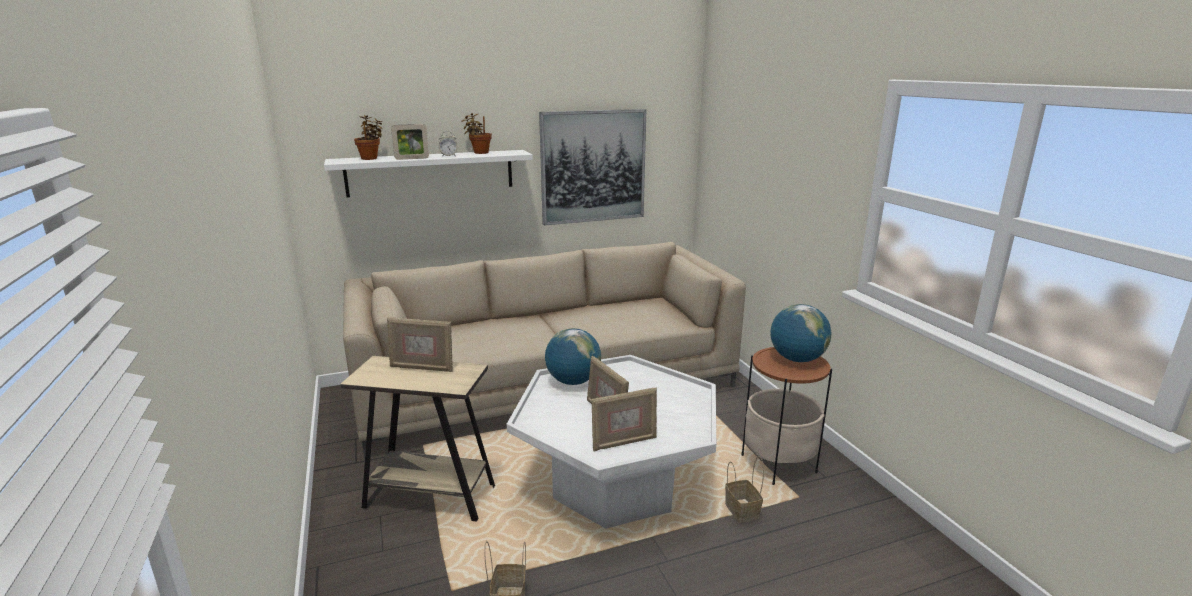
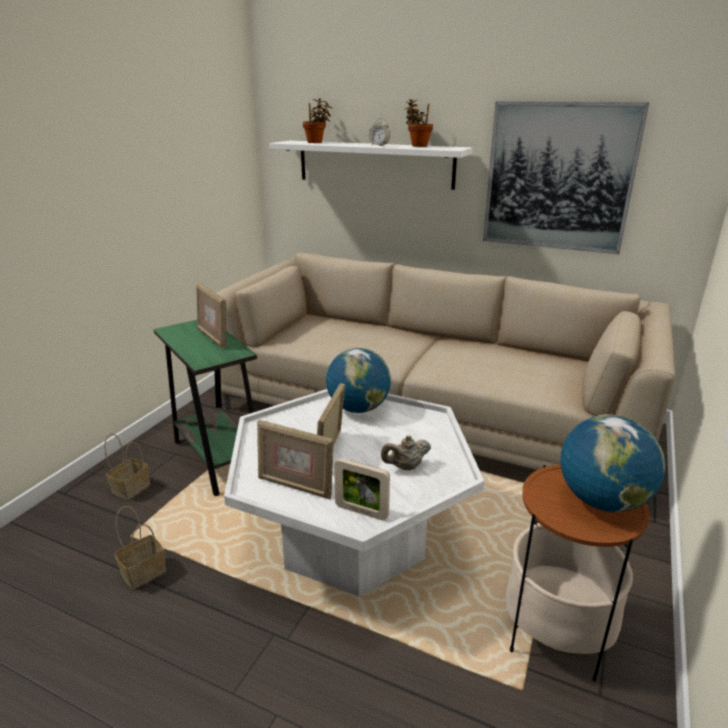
camera: 45 degrees right, 5 degrees up
(412, 158) = (343, 145): picture frame -> picture frame (361, 511)
(430, 497) = (218, 459): beige side table -> green side table
(663, 399) = (405, 467): none -> beige teapot
(740, 510) = (429, 649): basket -> basket (131, 487)

